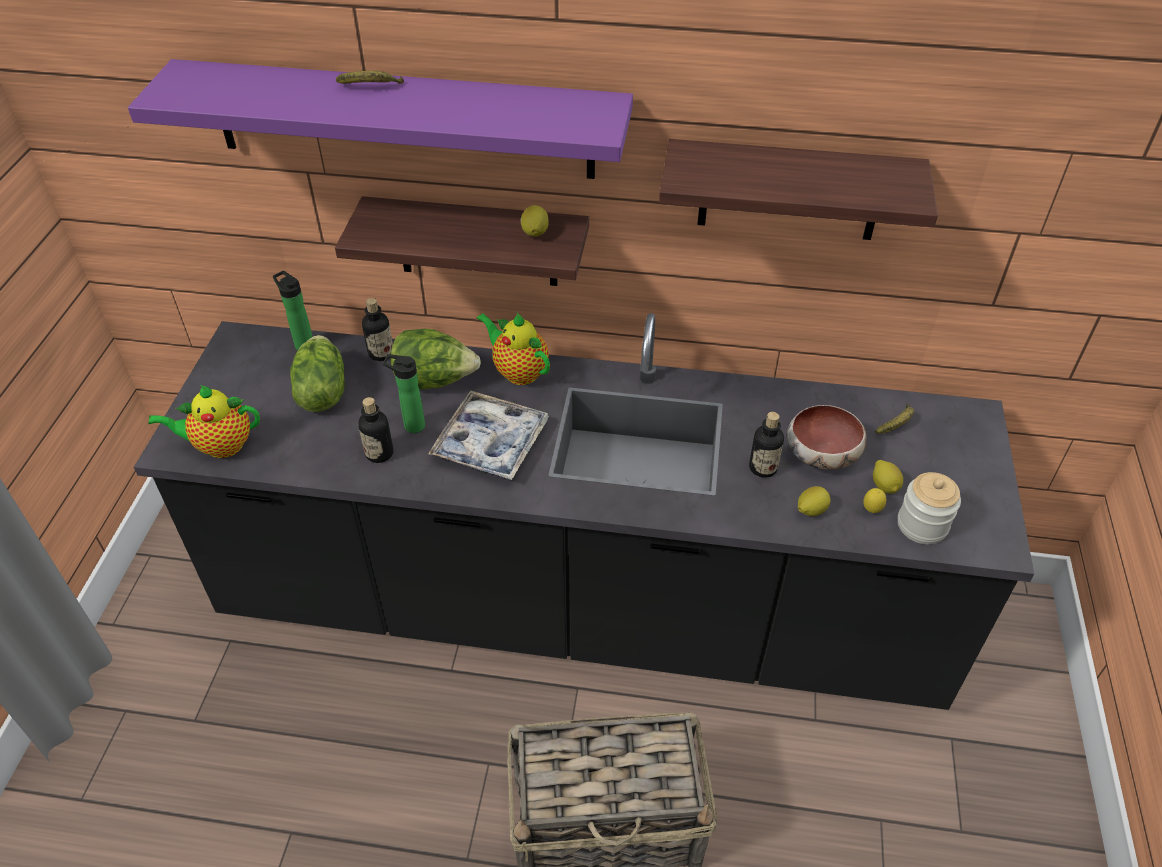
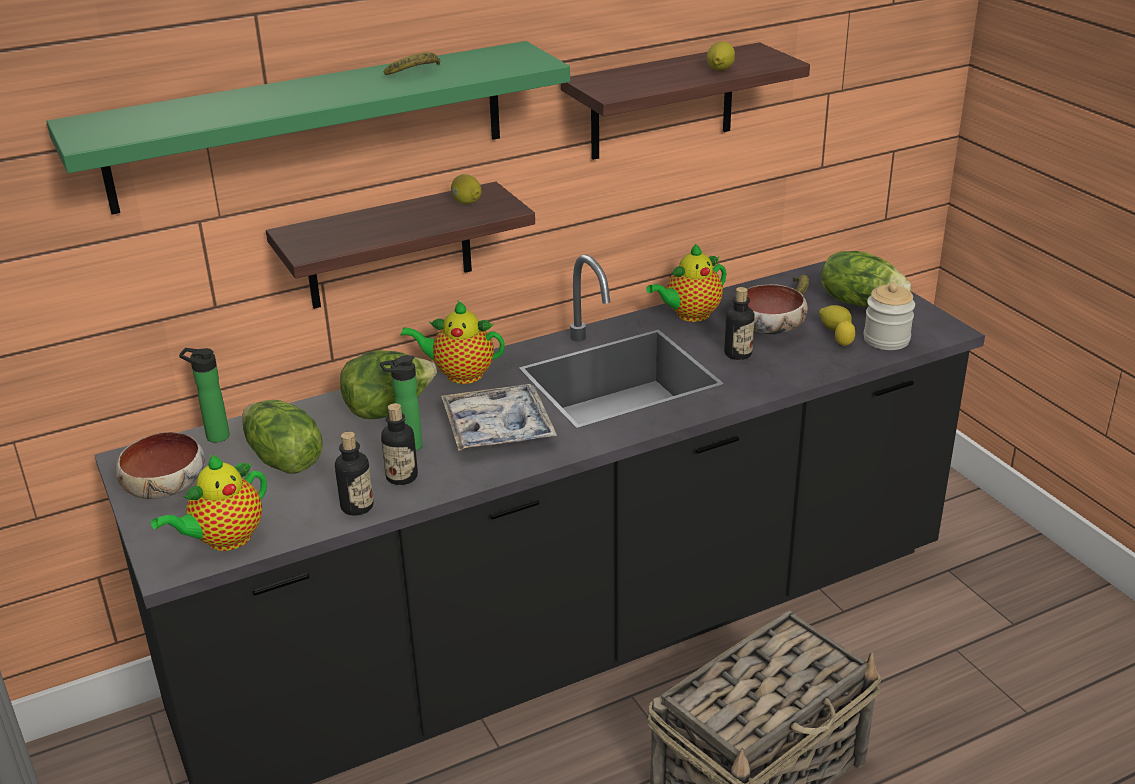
camera: 35 degrees left, 15 degrees down
(232, 376) = (165, 487): none -> bowl
(370, 88) = (295, 88): banana -> banana (417, 73)
(381, 353) = (308, 412): bottle -> bottle (357, 506)
(402, 120) = (310, 126): purple shelf -> green shelf
(766, 401) = (690, 315): none -> teapot
(810, 510) = (803, 363): lemon -> lemon (719, 70)
(946, 465) = (860, 302): none -> lettuce

